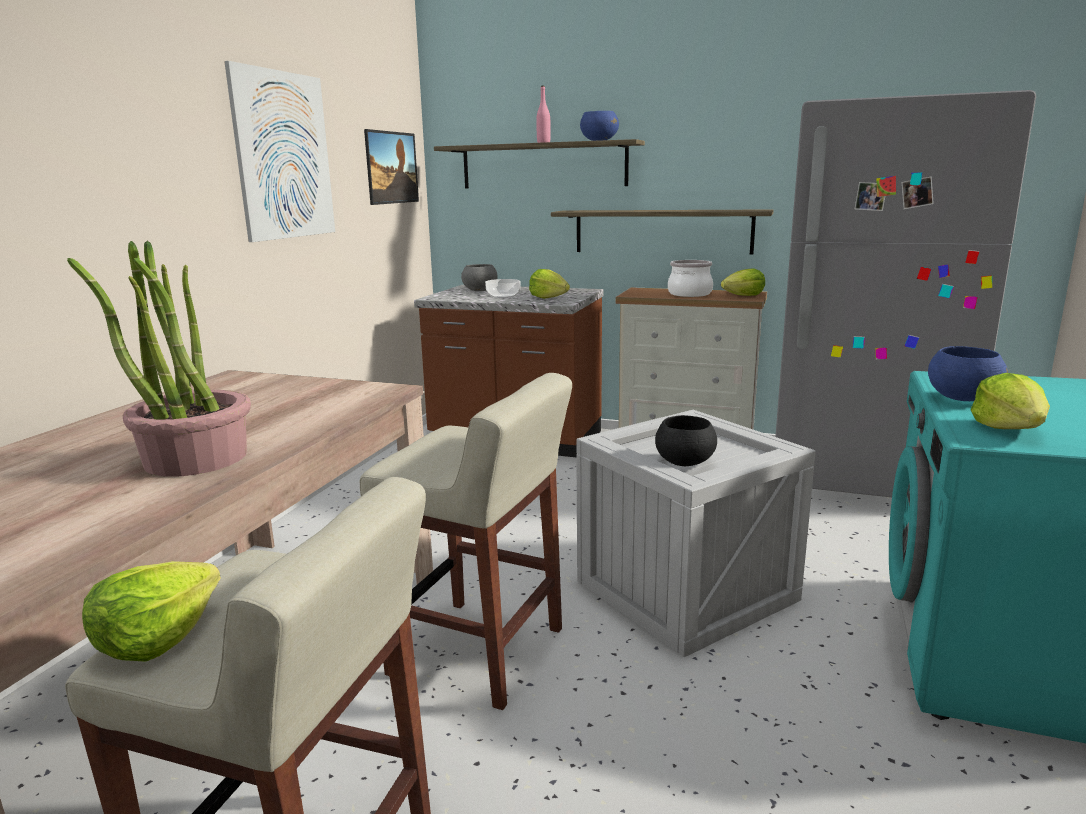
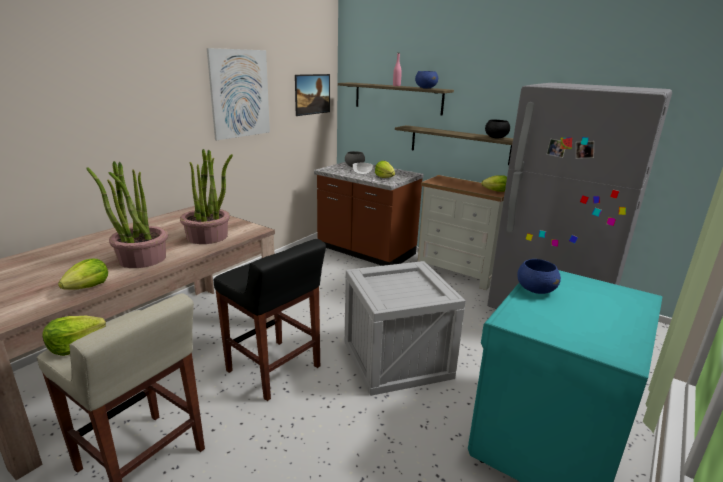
camera: 15 degrees right, 5 degrees up
(302, 409) = (208, 236): none -> potted plant
(480, 652) = (274, 370): beige stool -> black stool
(684, 462) = (391, 294): black bowl -> black bowl (496, 138)
(689, 294) = (465, 185): cooking pot -> none
(1009, 428) = (533, 316): lettuce -> lettuce (88, 287)

